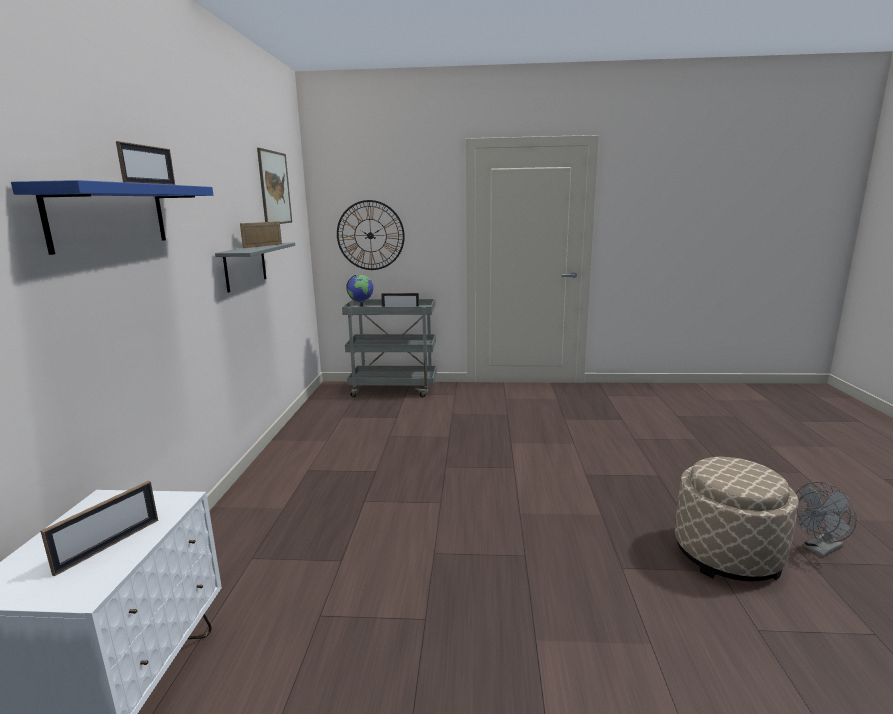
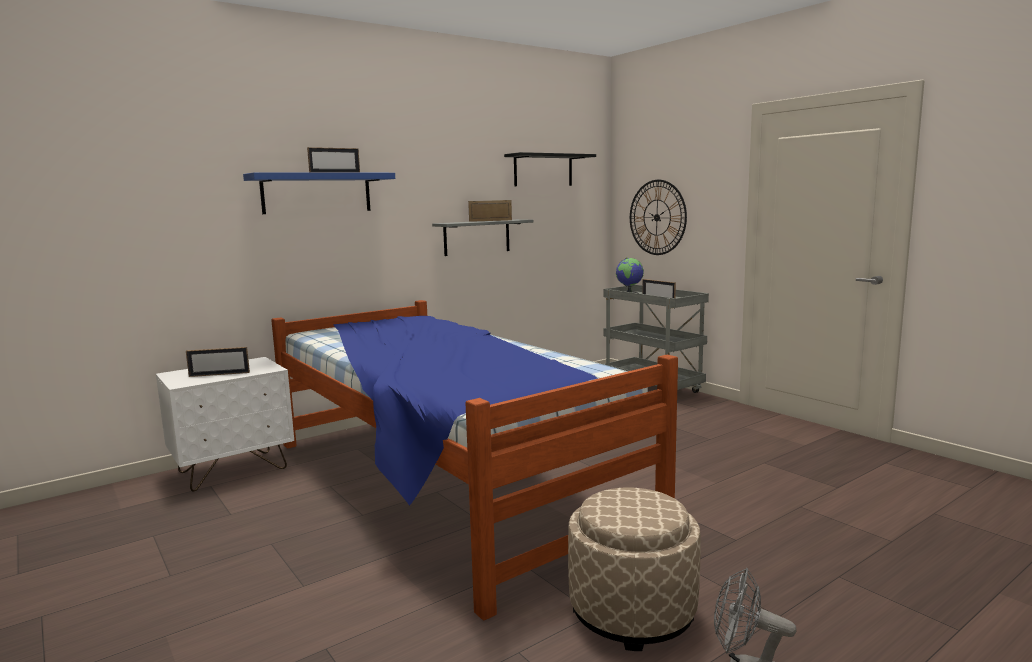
camera: 50 degrees right, 5 degrees down
(275, 188) = (543, 170): picture -> black shelf
(422, 541) = (444, 483): none -> bed

